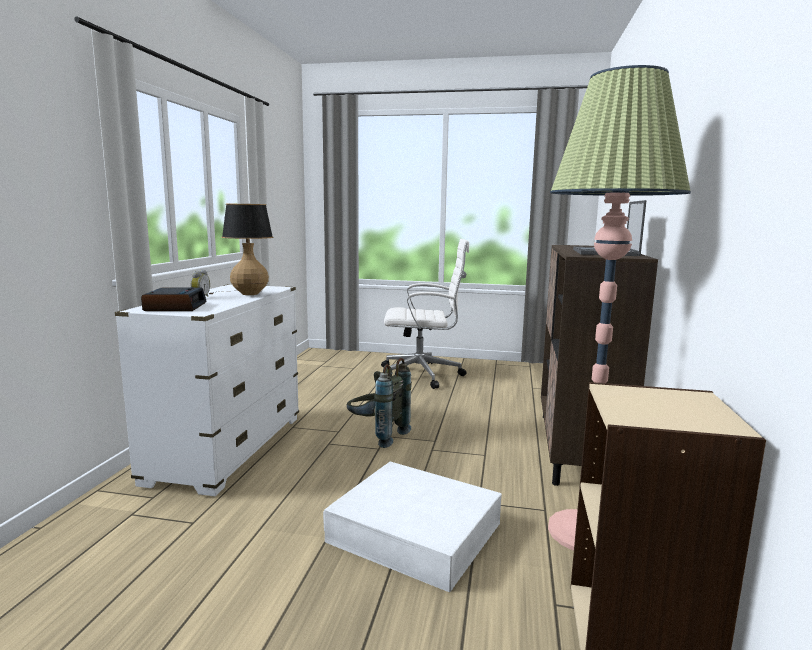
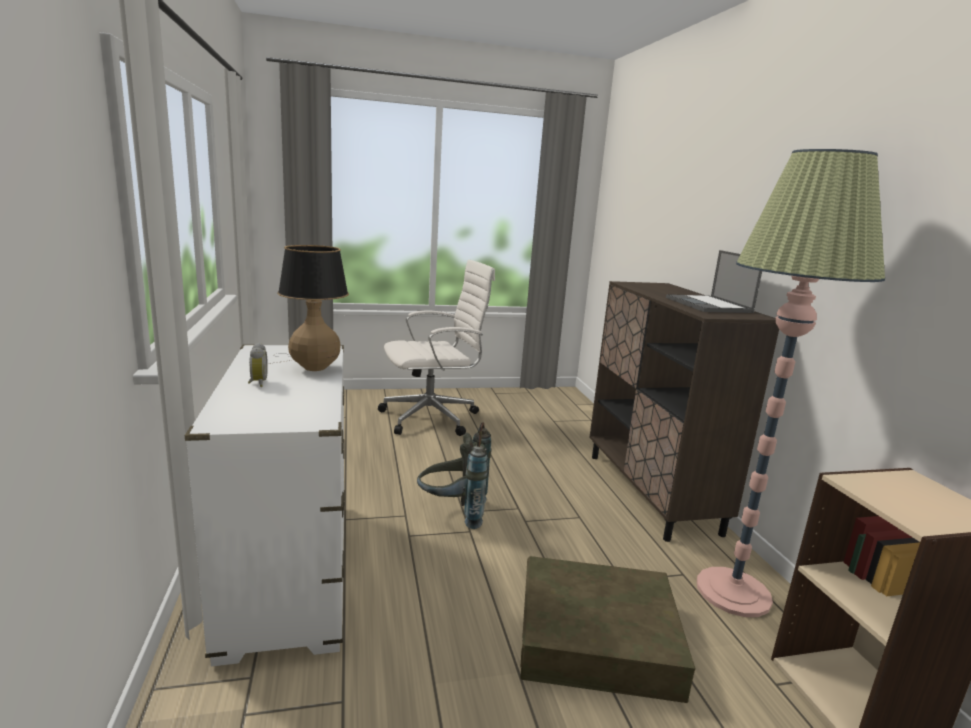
camera: 25 degrees left, 5 degrees up
(175, 307) = (258, 410): alarm clock -> none
(414, 532) = (597, 637): white storage box -> brown storage box

